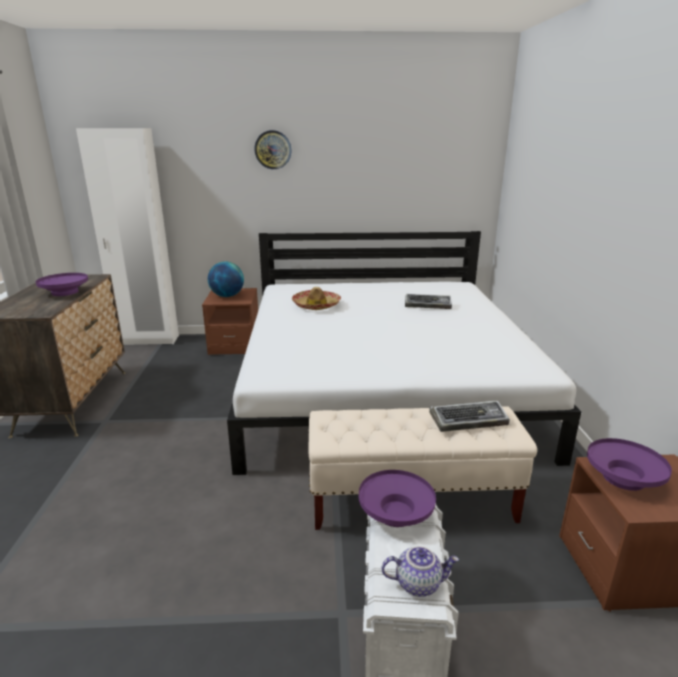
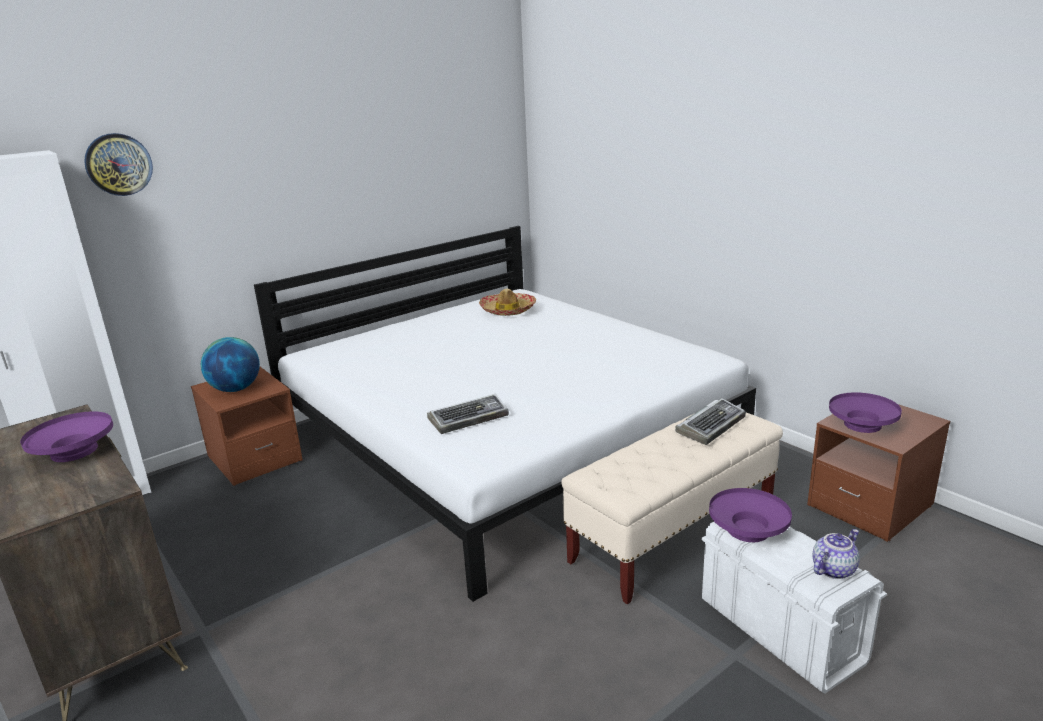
camera: 35 degrees left, 0 degrees up
(273, 149) = (253, 160): wall clock -> wall clock (118, 164)
(316, 305) = (398, 363): hat -> hat (508, 310)
(428, 305) = (524, 326): keyboard -> keyboard (469, 418)

